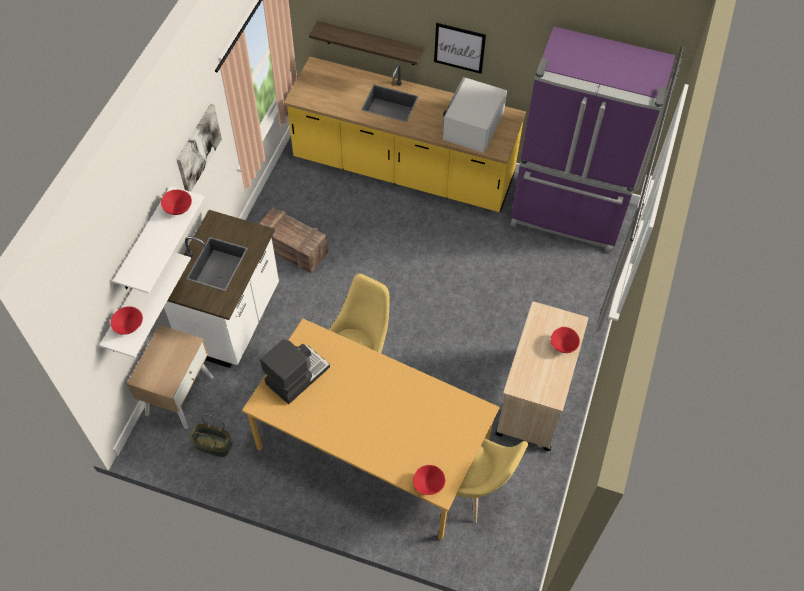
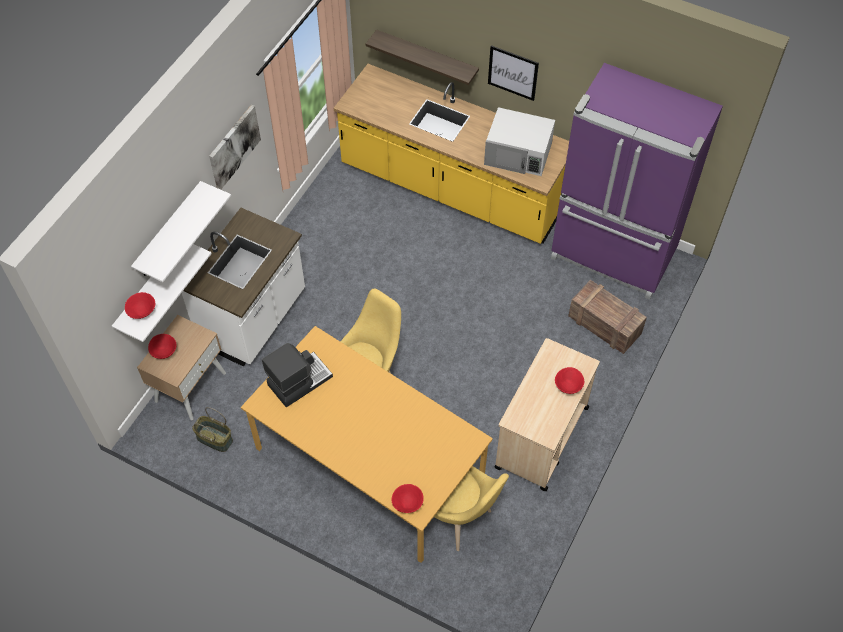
camera: 10 degrees right, 0 degrees up
(178, 209) = (204, 204): red bowl -> red bowl (164, 351)
(294, 249) = (326, 256): crate -> crate (605, 326)
(472, 126) = (518, 153): white microwave -> white microwave turned 105 degrees counterclockwise

